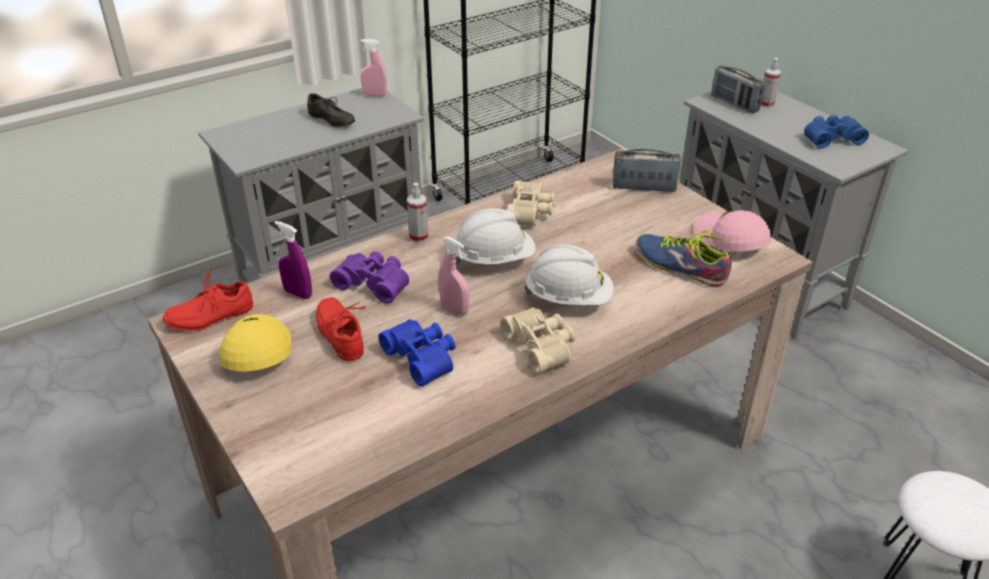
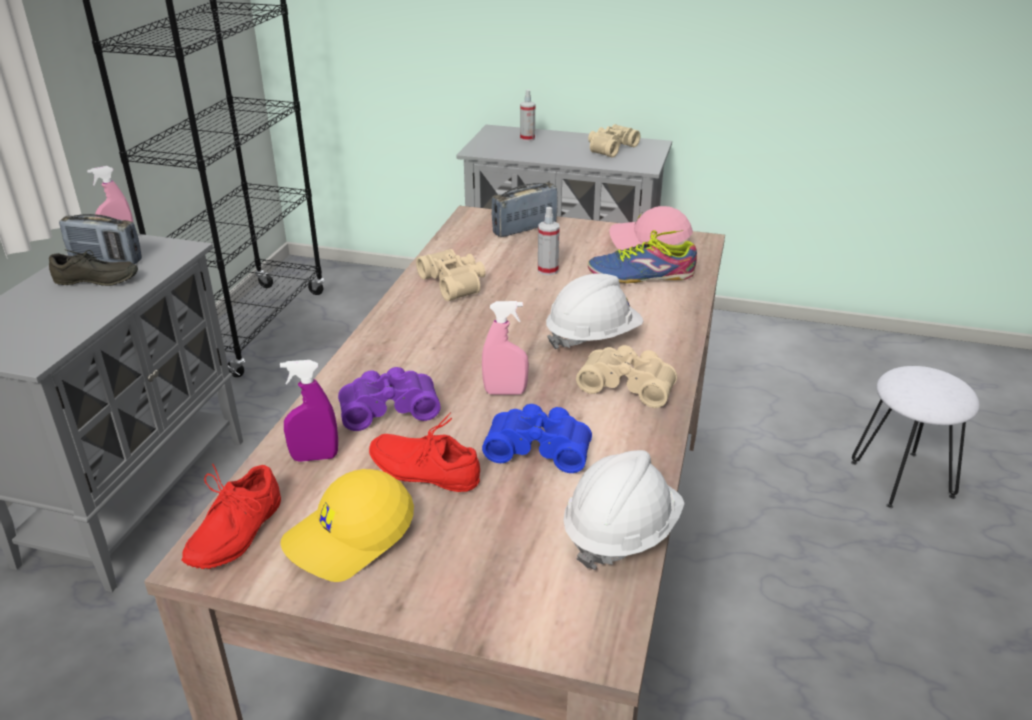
camera: 40 degrees left, 5 degrees down
(255, 352) = (350, 538): yellow cap -> yellow cap turned 75 degrees counterclockwise
(419, 237) = (374, 347): spray bottle -> spray bottle (547, 270)
(494, 259) = (479, 335): white hard hat -> white hard hat (620, 533)
(734, 104) = (502, 145): radio -> radio (106, 260)
(831, 138) = (609, 148): blue binoculars -> beige binoculars

